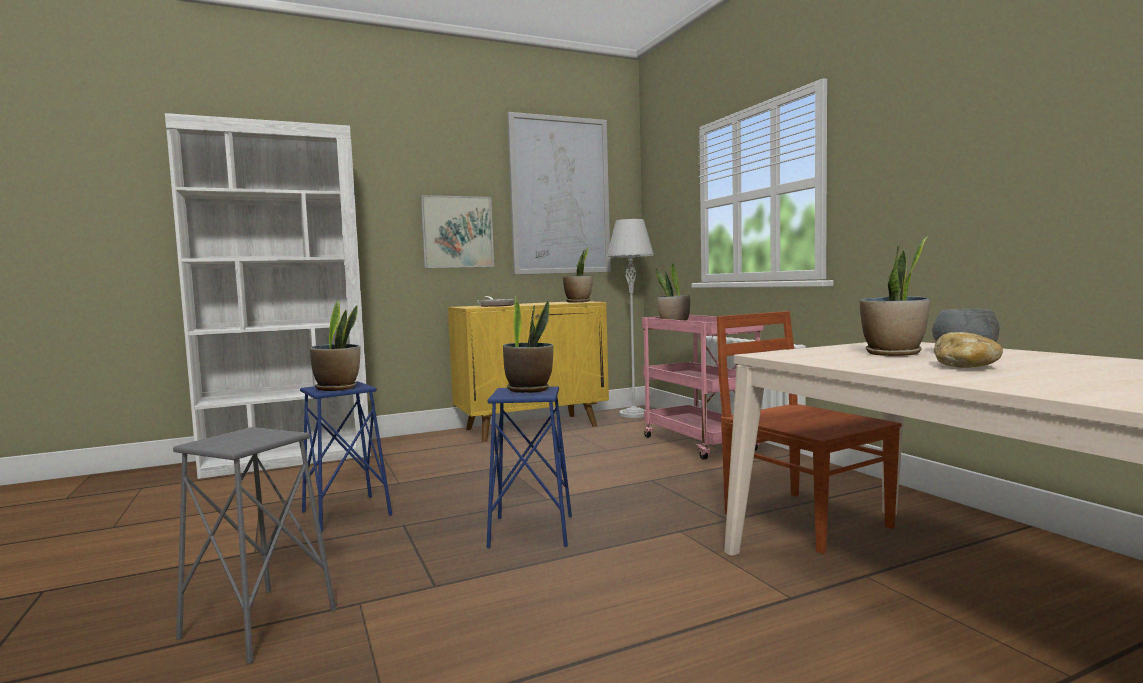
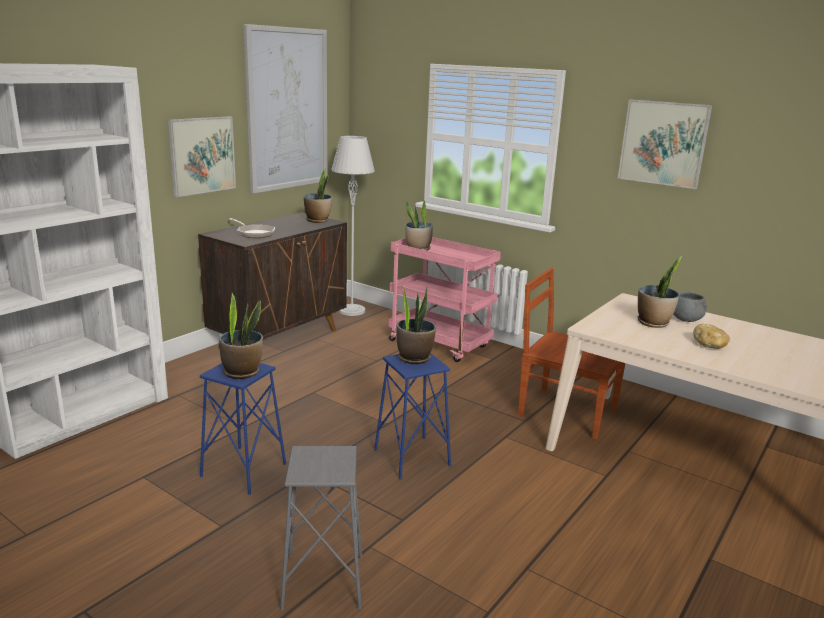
camera: 30 degrees left, 15 degrees up
(532, 427) = (280, 338): yellow cabinet -> brown cabinet
(954, 124) = (663, 143): none -> picture

